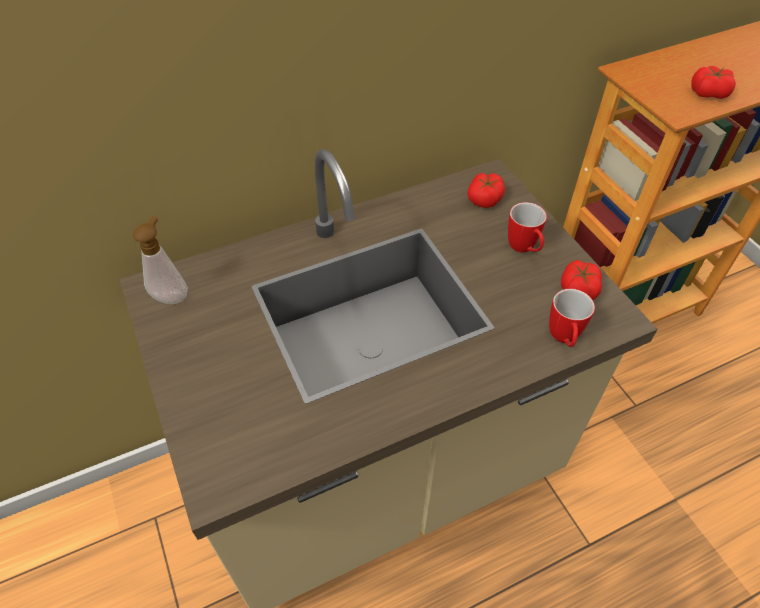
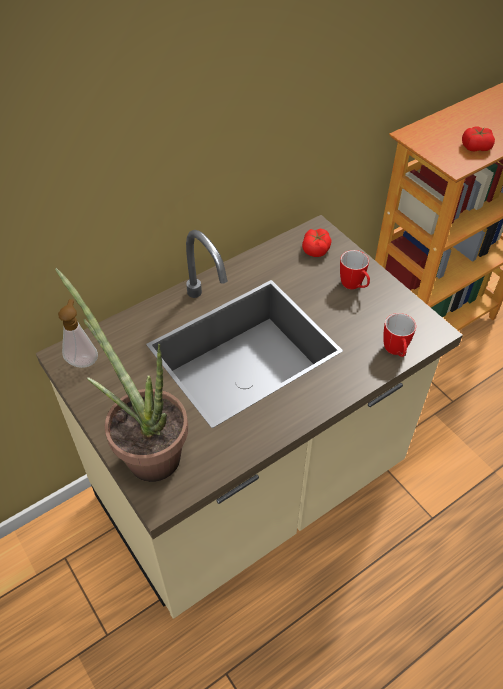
camera: 10 degrees left, 0 degrees up
(215, 419) = (146, 450): none -> potted plant
(578, 289) = (400, 312): tomato -> none

